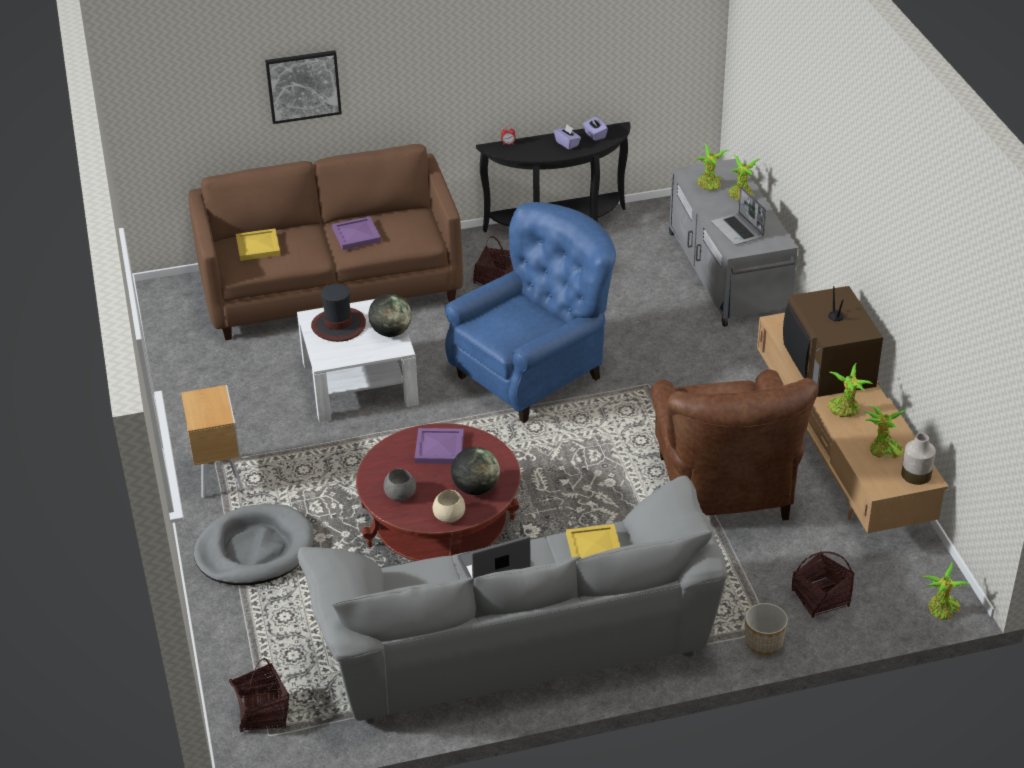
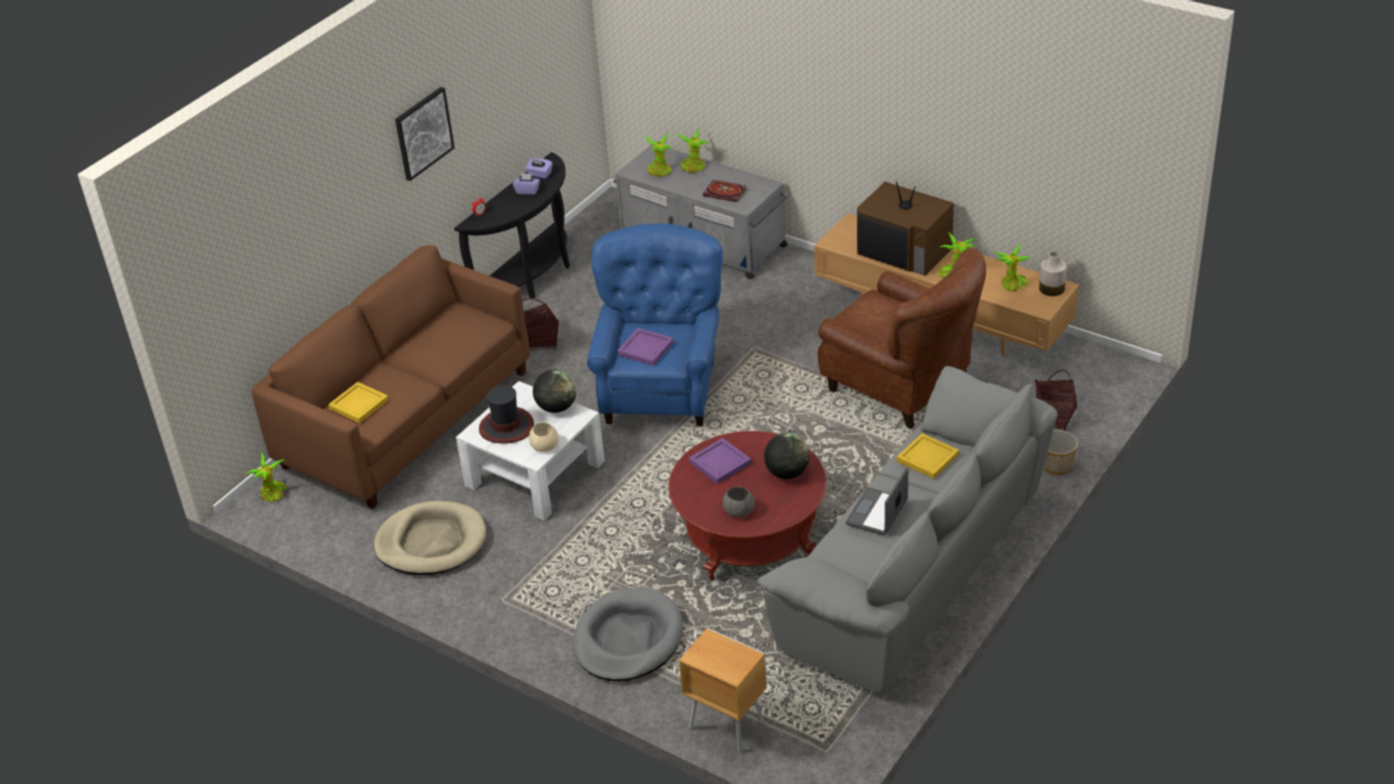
camera: 40 degrees left, 0 degrees up
(219, 475) = (520, 607): brown nightstand -> brown nightstand (726, 724)
(228, 389) = (431, 543): none -> beige dog bed
(263, 713) = (800, 741): basket -> none
(303, 86) = (319, 234): picture -> picture (423, 133)
(357, 234) = (431, 350): purple tray -> purple tray (645, 348)
(449, 515) = (795, 502): beige bowl -> beige bowl (544, 445)
(738, 230) = (726, 192): laptop -> book
(942, 610) = (1130, 377): potted plant -> potted plant (273, 495)

